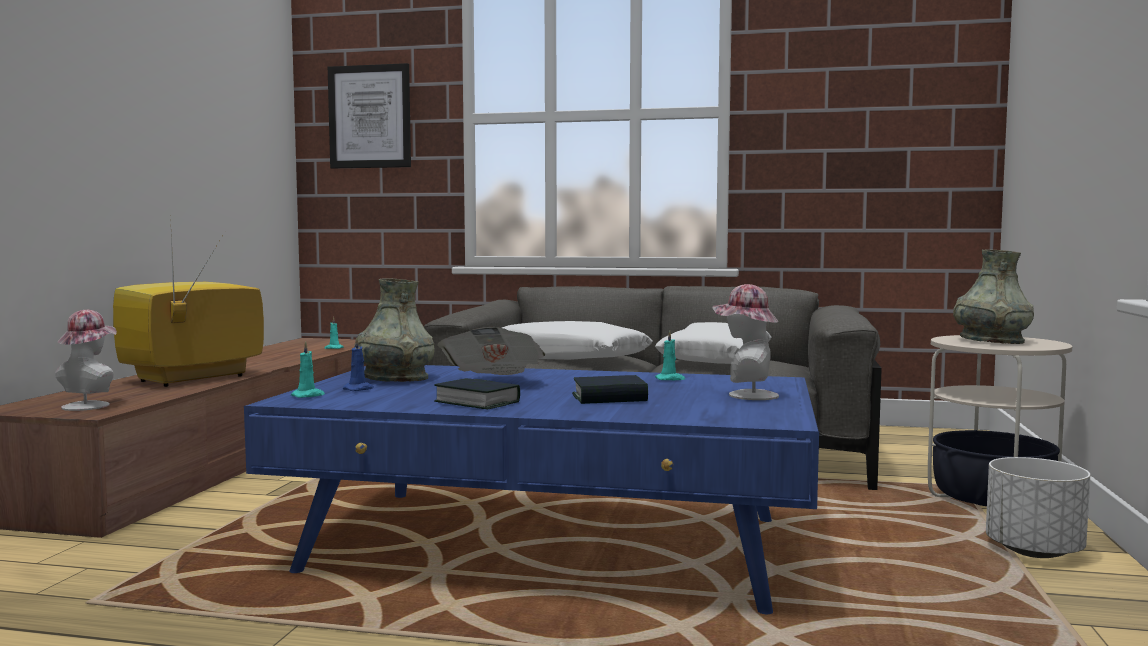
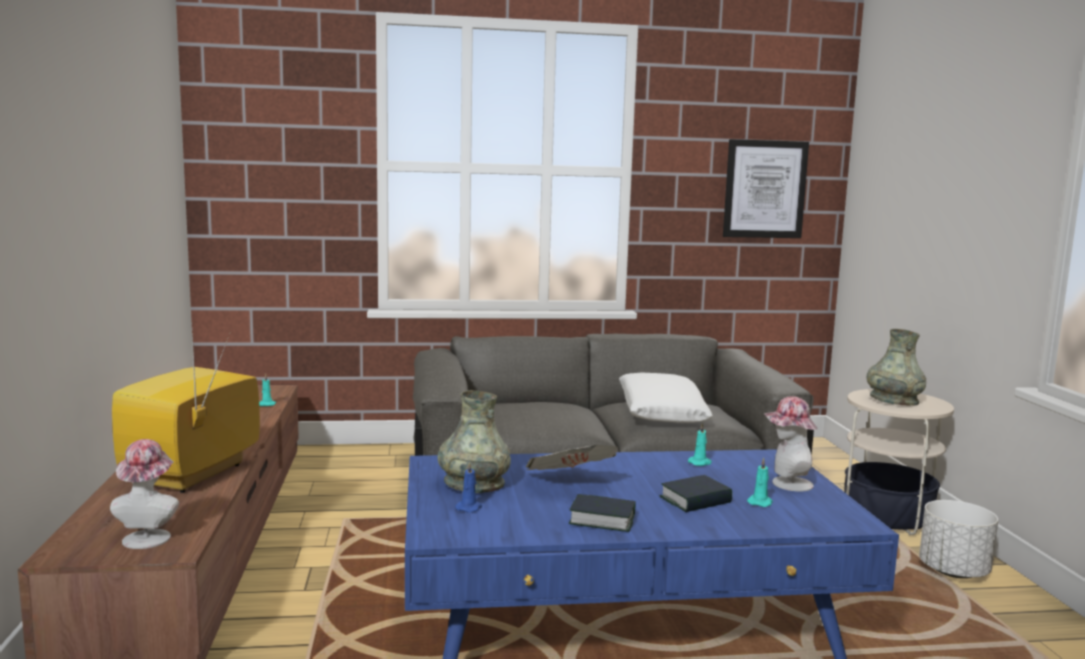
camera: 20 degrees left, 5 degrees up
(308, 396) = (440, 525): turquoise candle -> turquoise candle (760, 502)
(370, 117) = (273, 157): picture -> picture (764, 189)
(569, 357) = (538, 416): white pillow -> none

